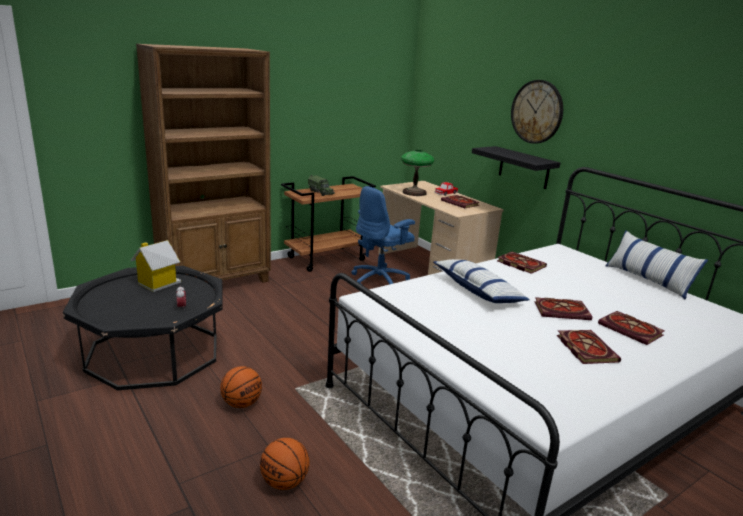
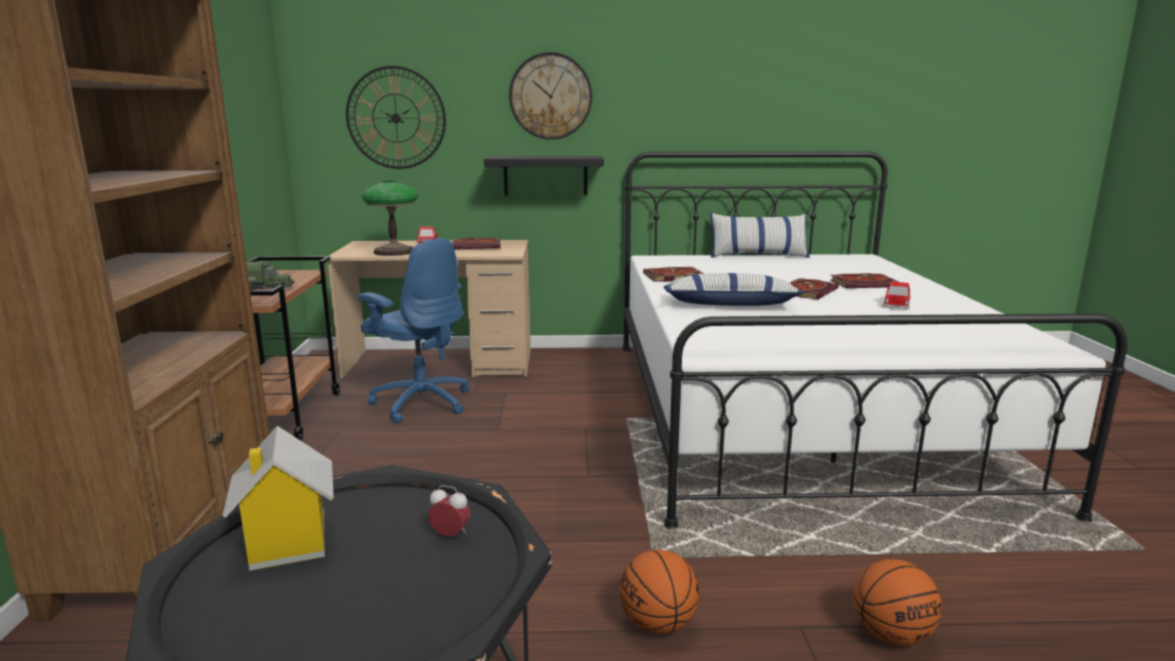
camera: 55 degrees left, 5 degrees down
(380, 281) = (421, 402): blue office chair -> blue office chair turned 45 degrees counterclockwise
(456, 111) = (396, 118): none -> wall clock
(584, 348) = (896, 304): book -> toy car

